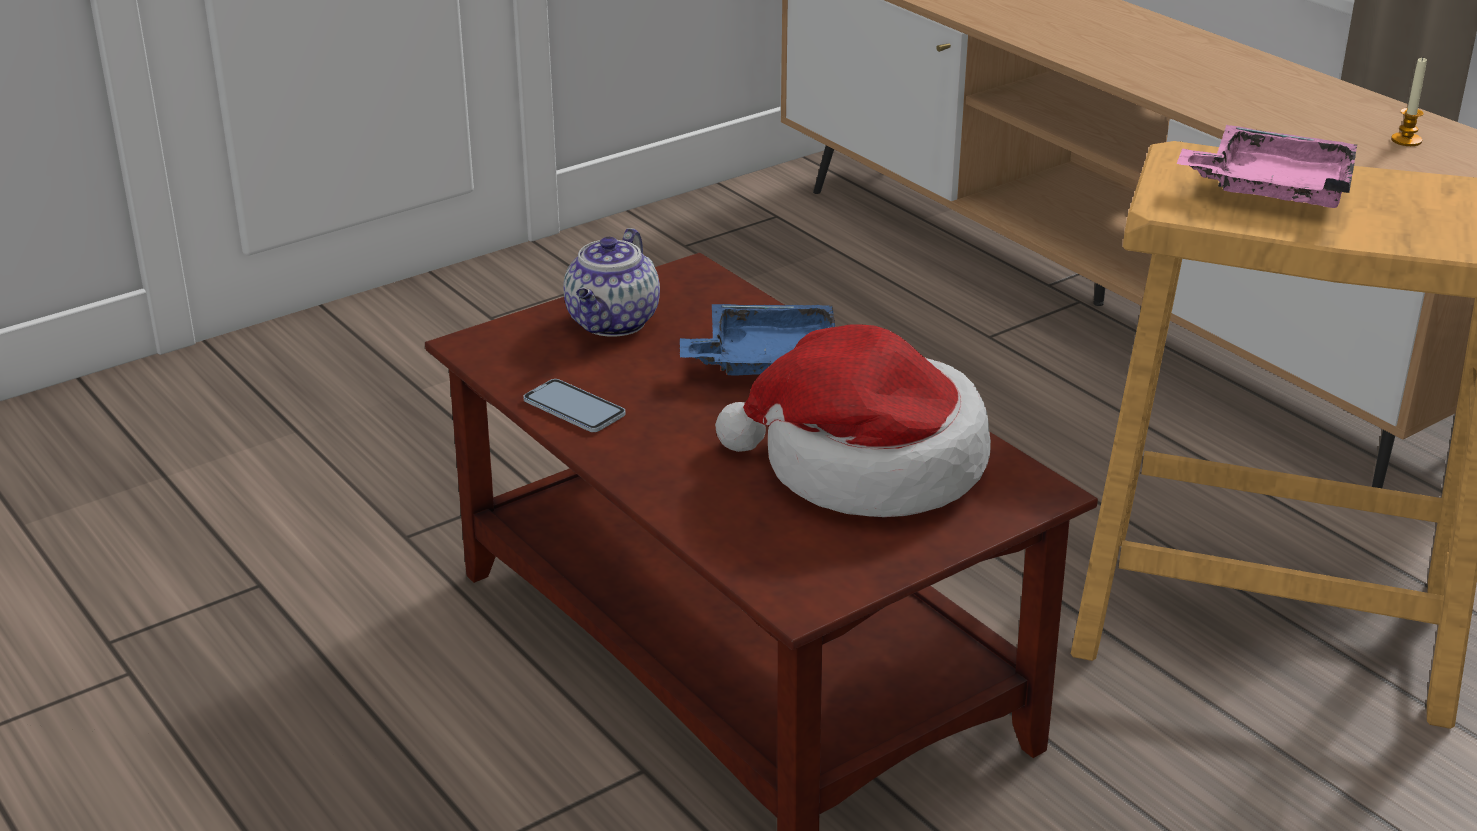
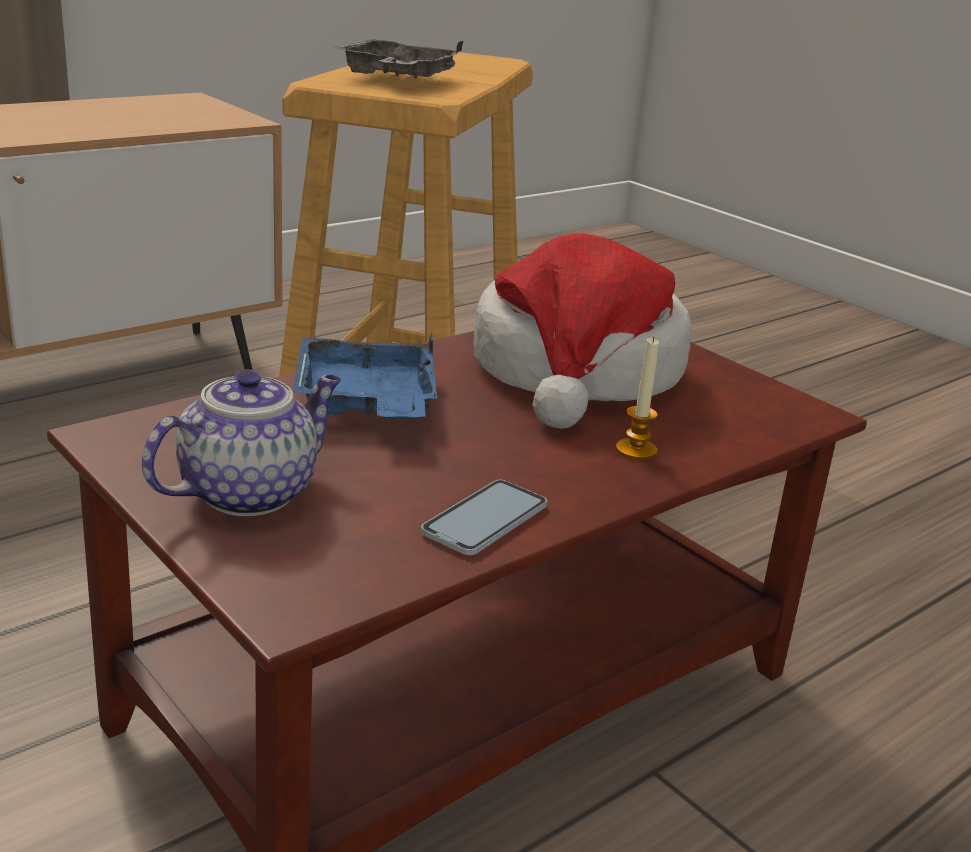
camera: 95 degrees left, 5 degrees down
(613, 323) = (250, 491): teapot -> teapot turned 60 degrees counterclockwise
(1271, 188) = (397, 78): pink tray -> grey tray
(1406, 140) = (126, 110): candle -> candle (636, 450)

